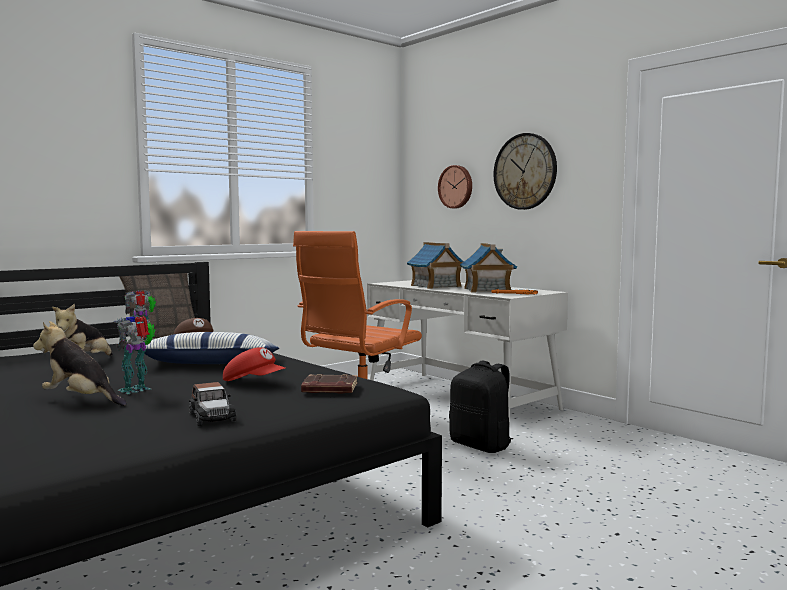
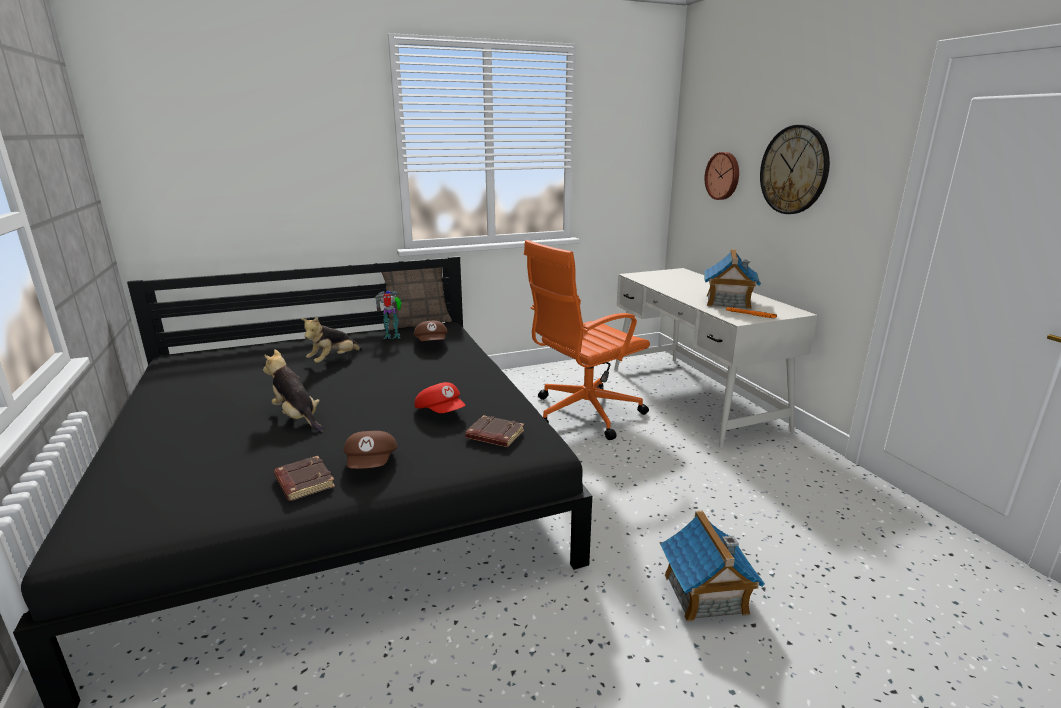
camera: 20 degrees right, 15 degrees up
(137, 390) = (344, 409): toy robot -> none
(141, 435) = (303, 482): none -> brown book
(210, 364) = (426, 375): pillow -> none
(212, 417) = (372, 464): toy car -> brown cap
(435, 286) = (681, 287): toy house -> toy house (705, 594)
(481, 445) = (680, 469): black backpack -> none

